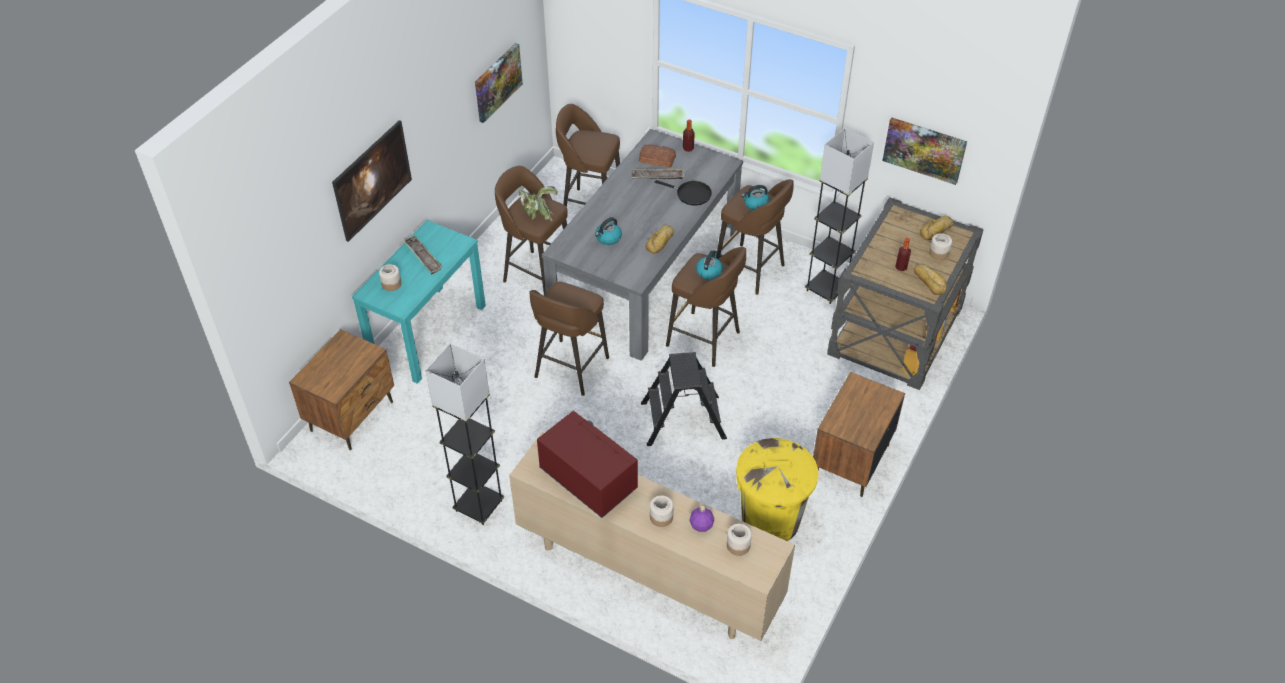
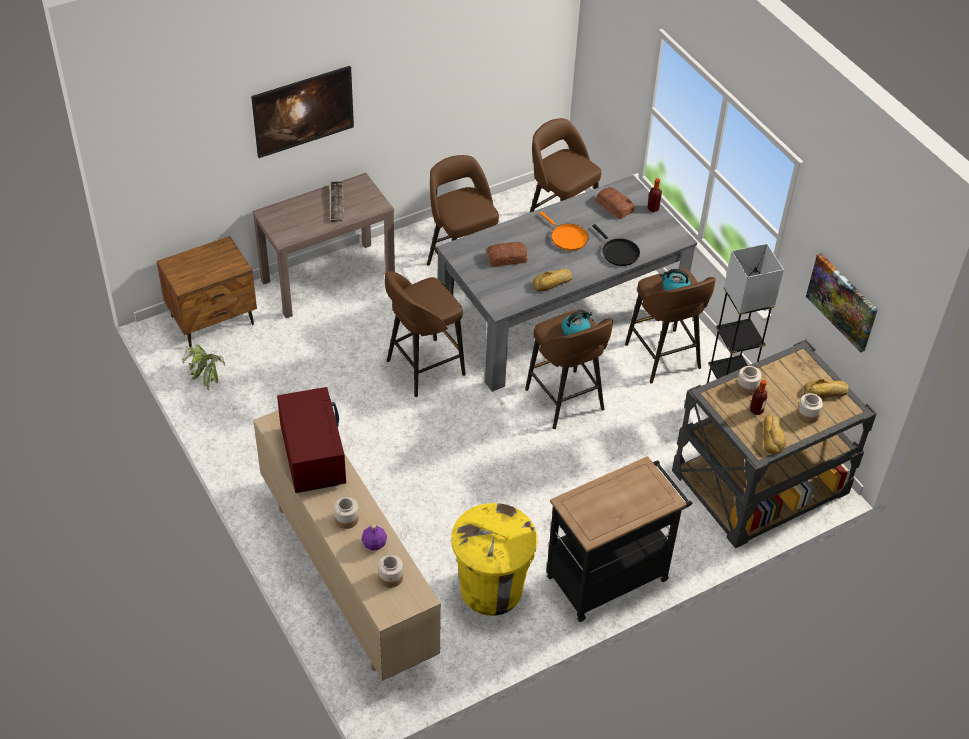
camera: 30 degrees right, 0 degrees up
(391, 284) = (292, 215): jar -> jar (746, 387)
(428, 332) = (328, 279): turquoise console table -> brown console table
(479, 506) = (254, 446): black floor lamp -> none
(497, 82) = (494, 69): picture -> none
(537, 214) = (464, 209): potted plant -> potted plant (207, 376)
(608, 238) = (507, 258): kettle -> bread
(641, 200) = (567, 237): none -> orange frying pan
(657, 176) = (601, 222): tray -> none
(683, 420) = (485, 463): black step ladder -> none
(850, 461) = (610, 577): brown nightstand -> black cart

